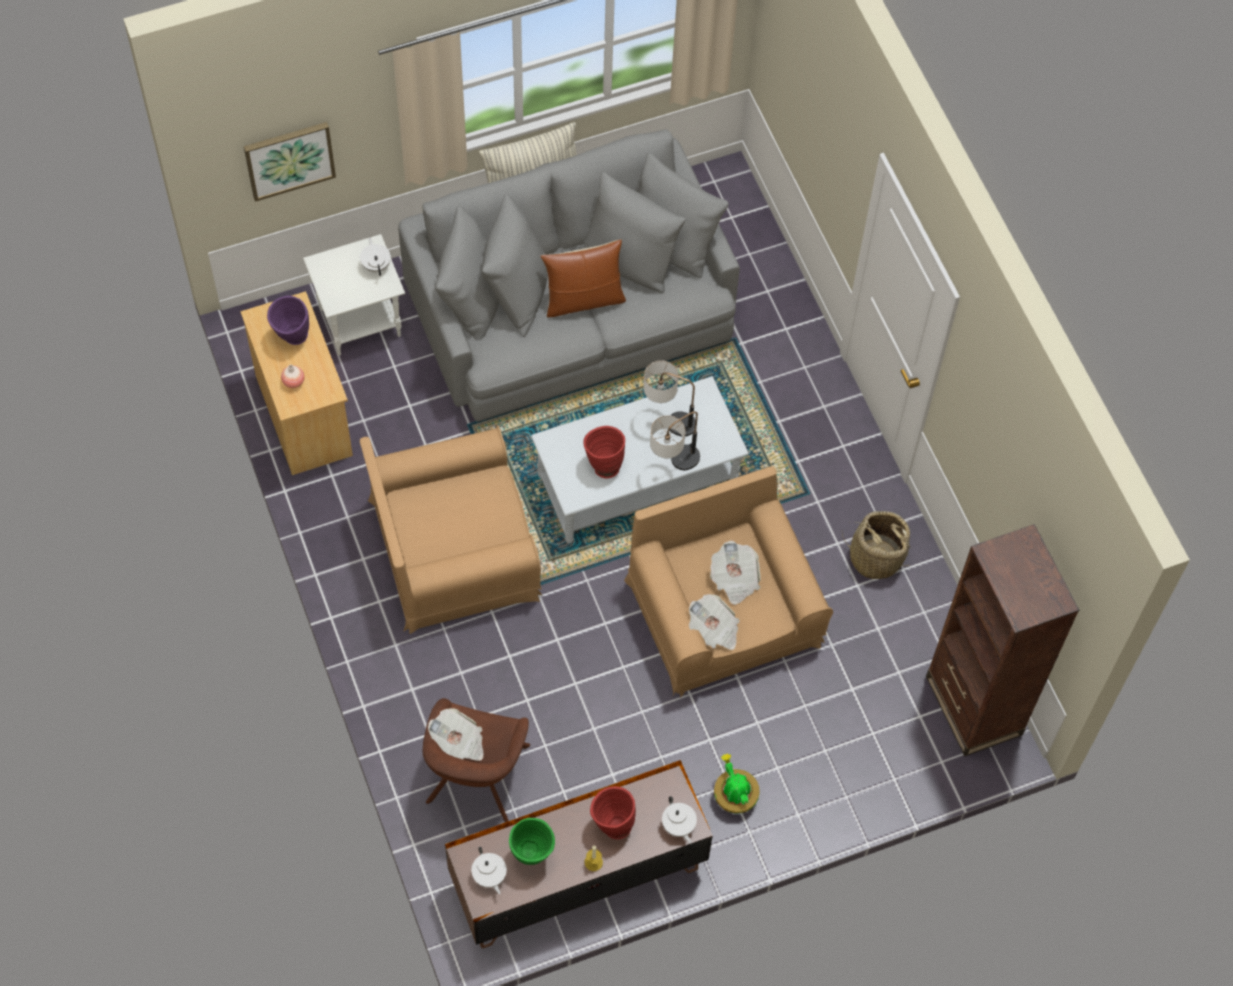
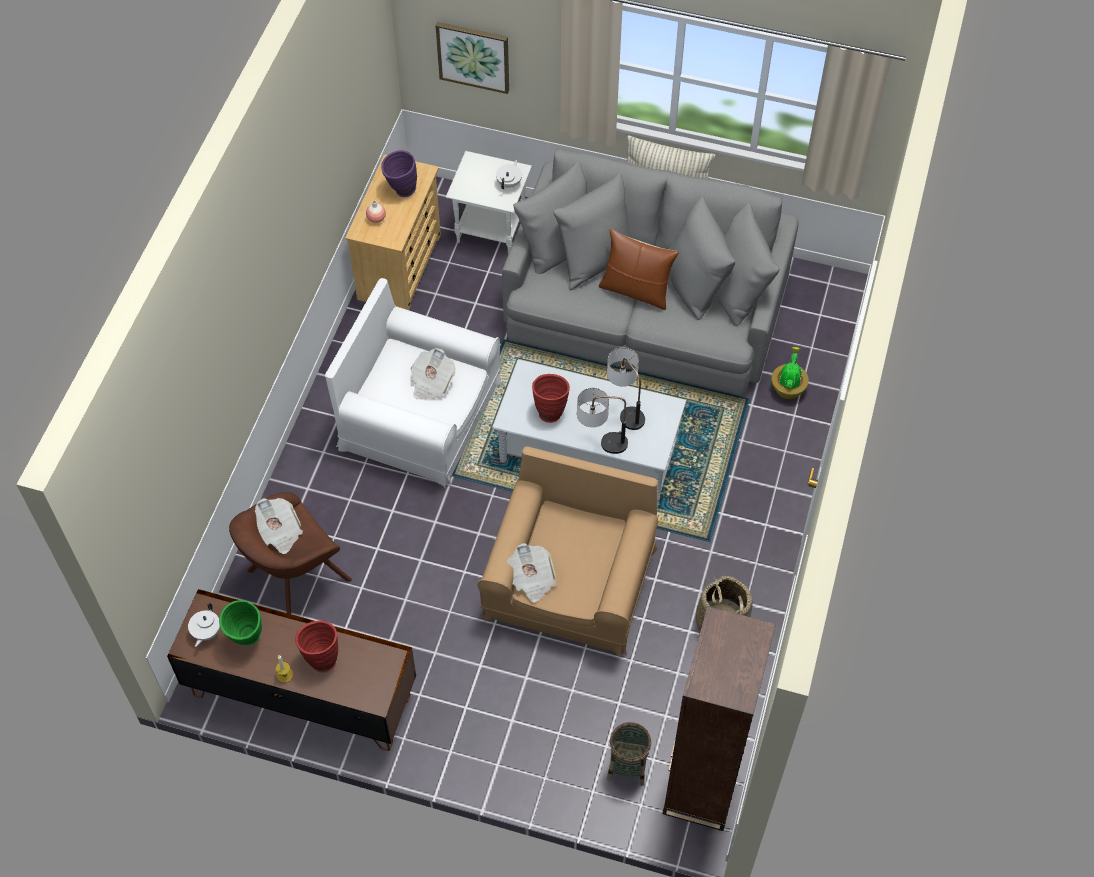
camera: 40 degrees right, 5 degrees down
(454, 548) = (420, 415): brown armchair -> white armchair
(678, 826) = (367, 693): white teapot -> none
(734, 579) = (579, 554): newspaper -> newspaper (431, 383)
(734, 796) = (462, 718): potted plant -> potted plant (788, 388)
(904, 737) = (627, 766): none -> basket

